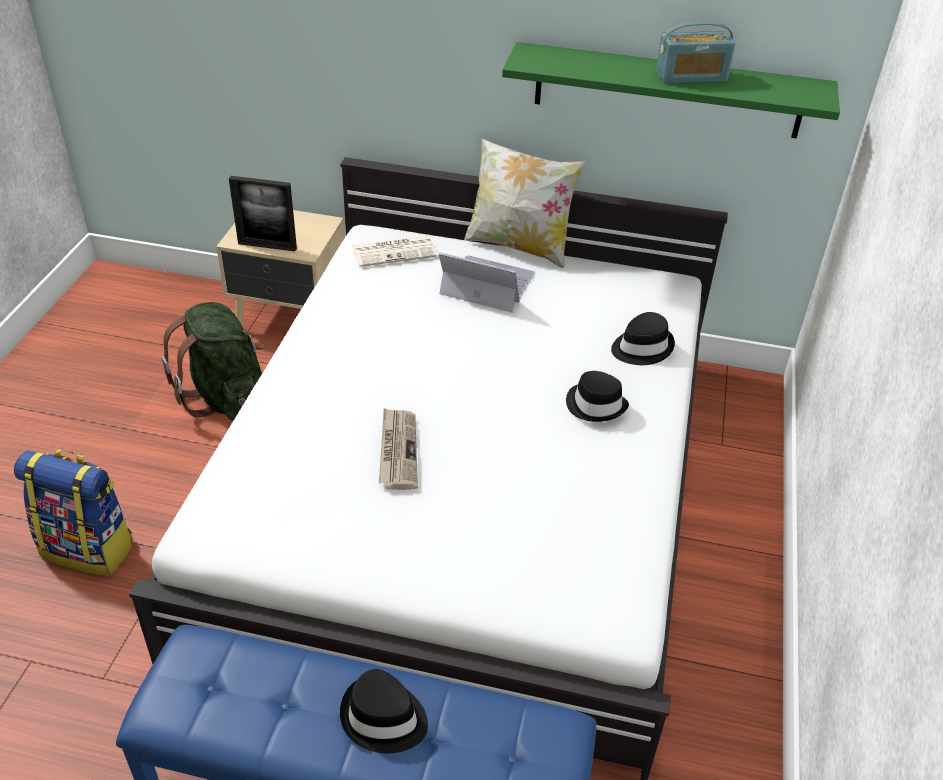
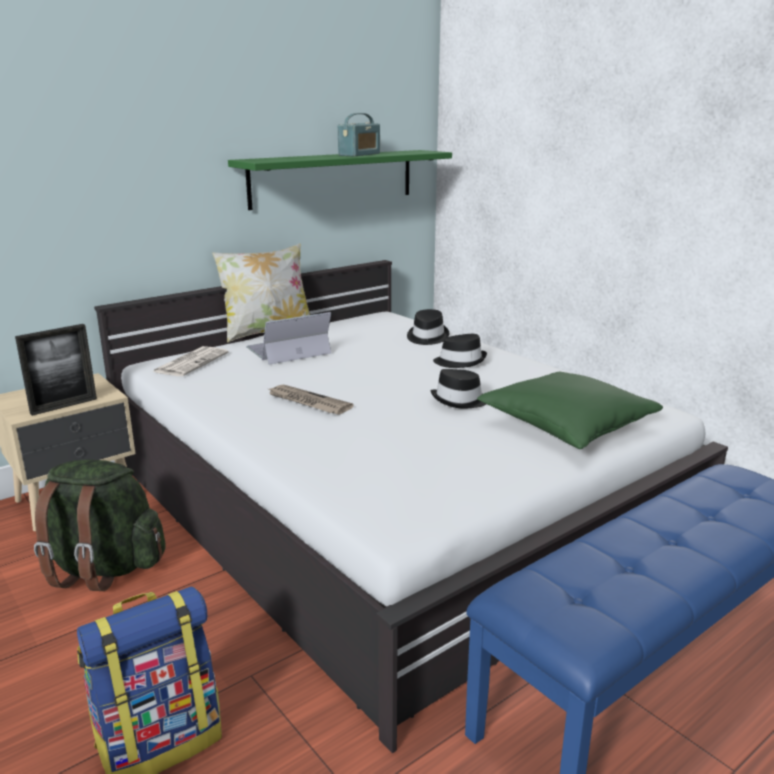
camera: 50 degrees left, 20 degrees down
(383, 718) = (678, 527): black hat -> black hat (460, 400)
(397, 450) = (416, 423): newspaper -> newspaper (307, 402)
(500, 555) = (566, 426): none -> green pillow

